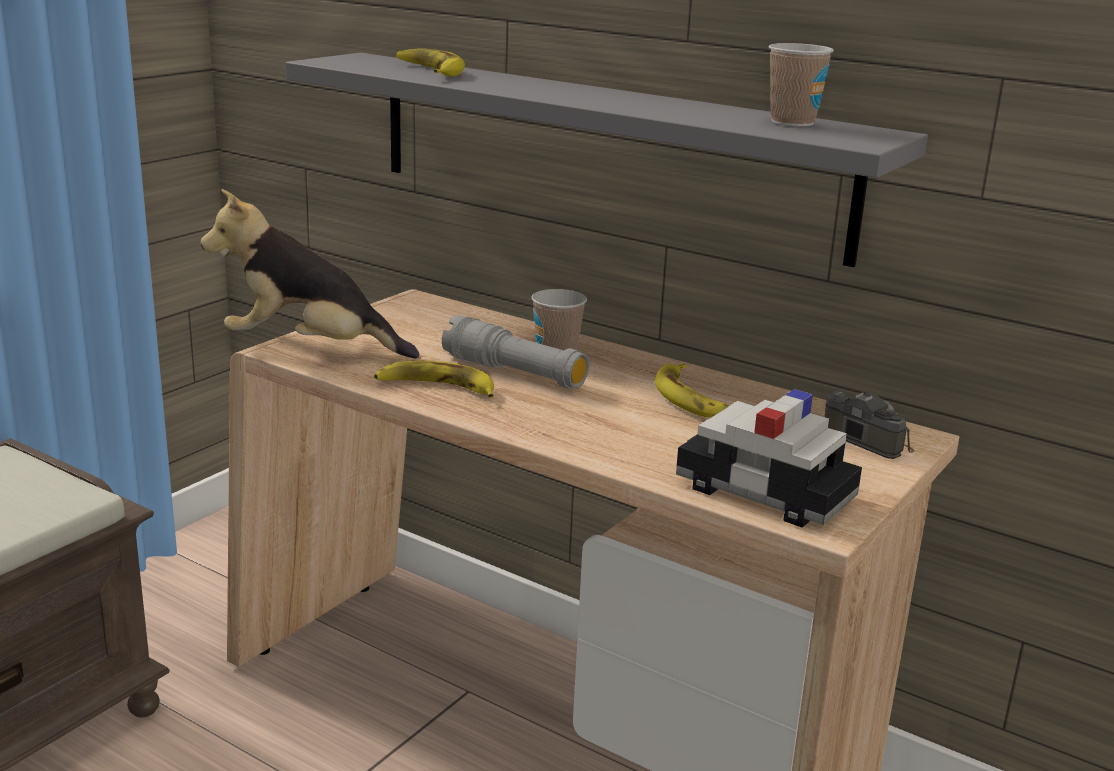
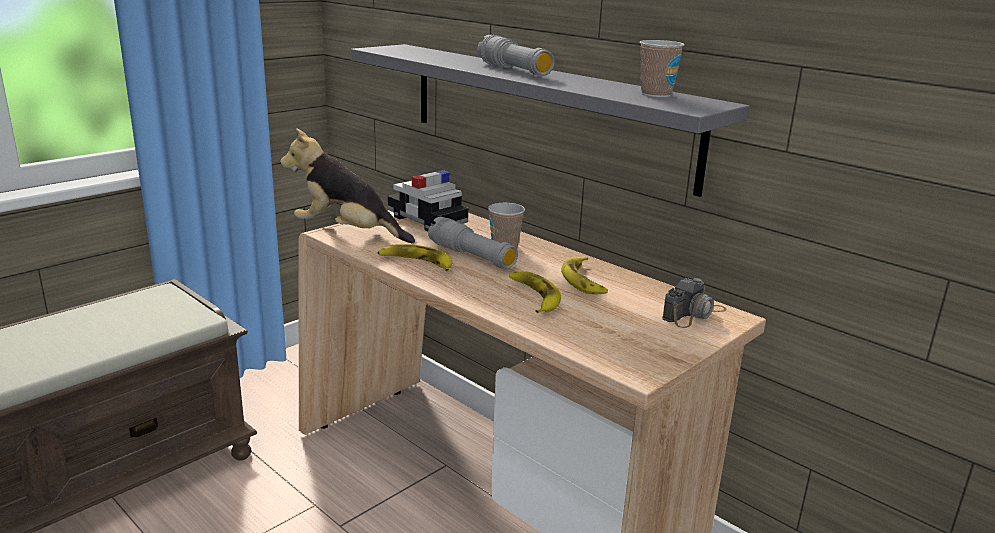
camera: 10 degrees right, 0 degrees up
(430, 71) = (438, 56): banana -> banana (534, 297)
(563, 91) = (514, 70): none -> grey flashlight
(763, 492) = (606, 347): toy car -> toy car (427, 220)
(862, 436) = (694, 314): camera -> camera turned 75 degrees clockwise

